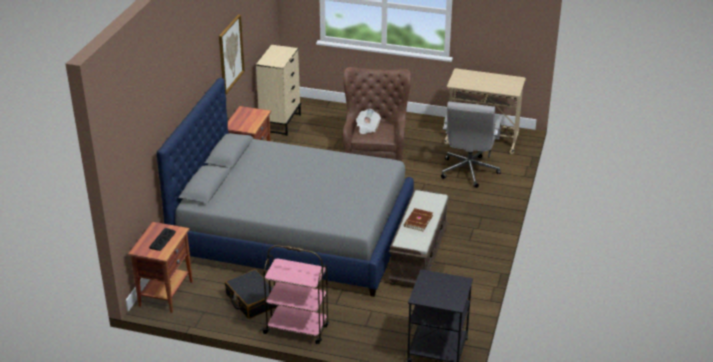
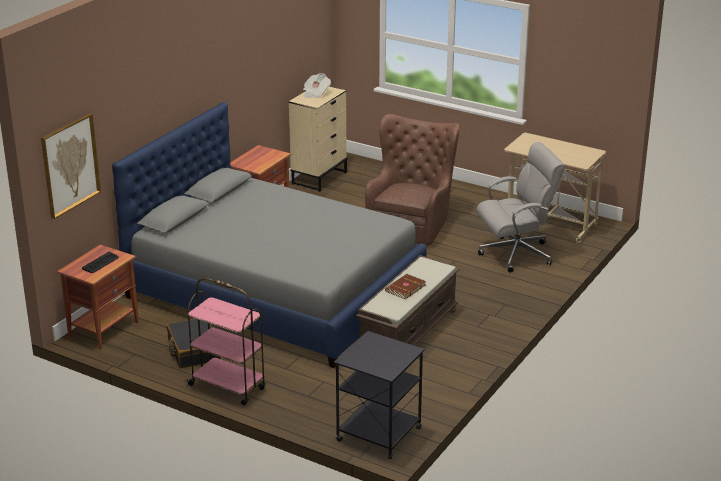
camera: 15 degrees right, 5 degrees down
(230, 54) = (248, 80): picture -> picture (70, 165)
(367, 128) = (400, 187): newspaper -> newspaper (315, 93)
(469, 170) = (516, 254): grey office chair -> grey office chair turned 135 degrees counterclockwise

